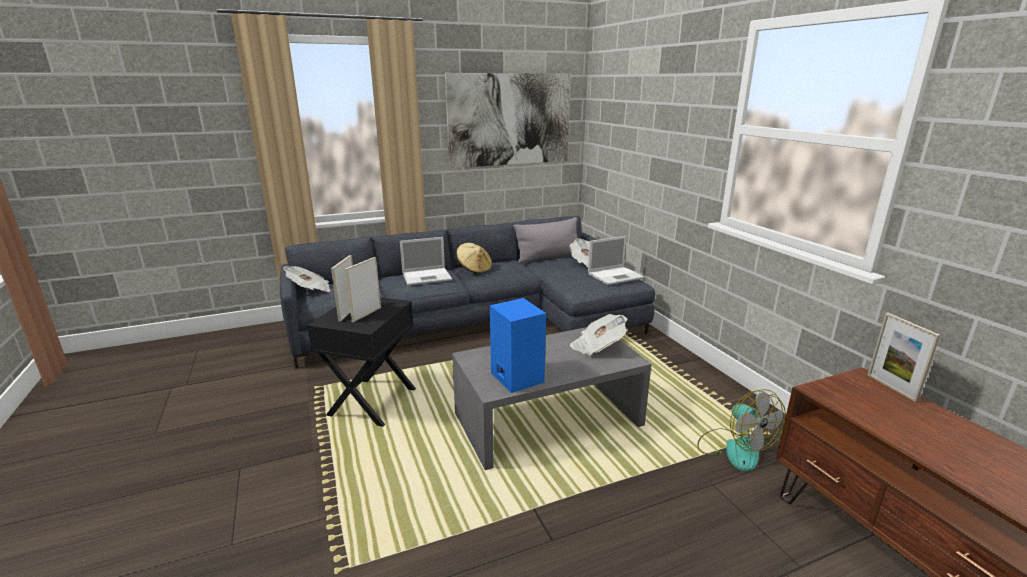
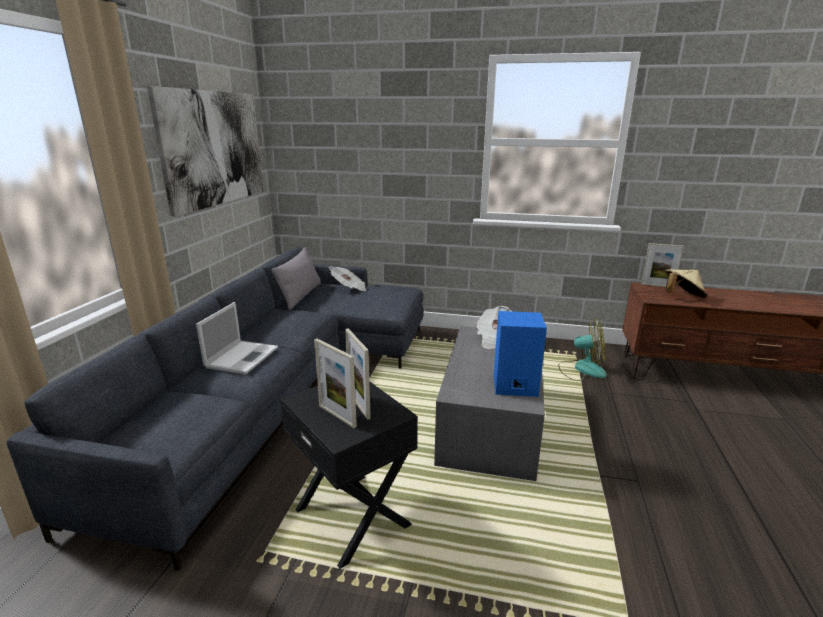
camera: 55 degrees left, 0 degrees up
(310, 289) = (121, 446): newspaper -> none
(474, 269) = (271, 330): beige hat -> beige hat (682, 297)
(616, 276) = (390, 289): laptop -> none

